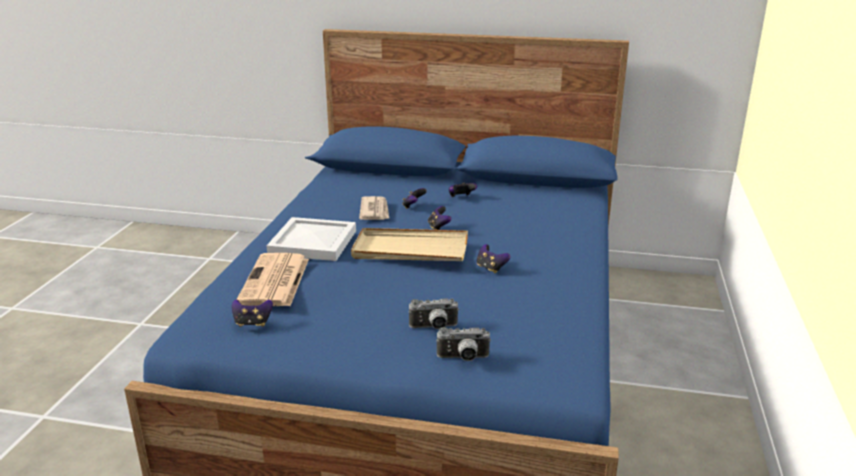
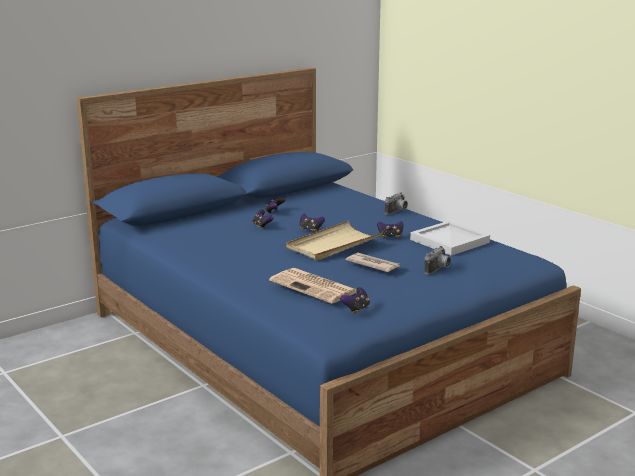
camera: 50 degrees left, 5 degrees down
(314, 242) = (270, 263): white tray -> white tray (449, 240)
(375, 211) = (249, 236): newspaper -> newspaper (373, 264)
(463, 358) = (484, 273): camera -> camera (397, 211)

